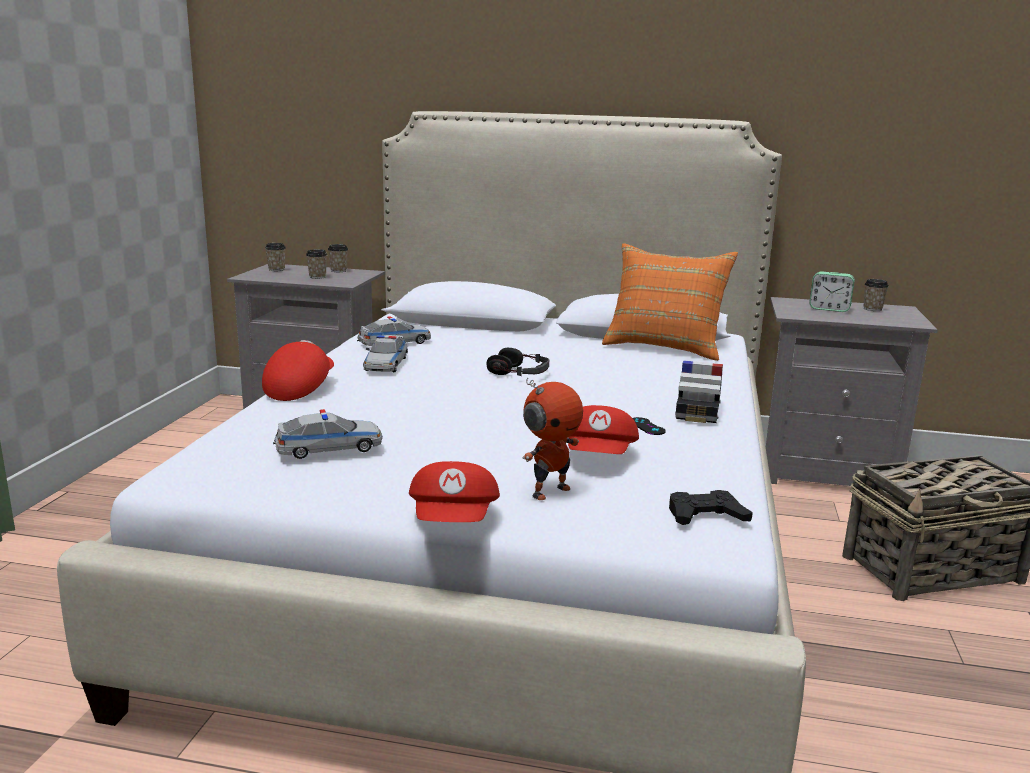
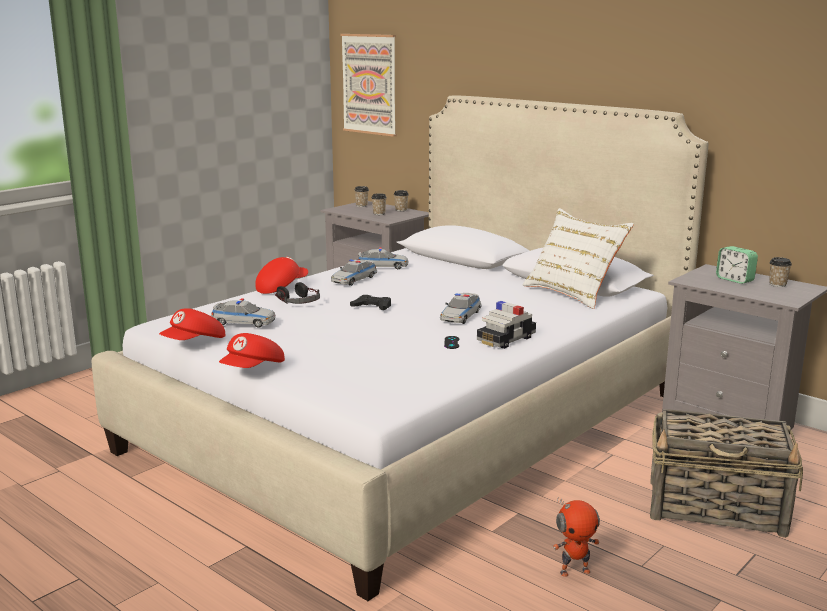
camera: 30 degrees right, 0 degrees up
(267, 102) = (369, 84): none -> picture
(519, 372) = (429, 296): headphones -> headphones (298, 301)
(549, 491) = (325, 365): toy robot -> toy robot (574, 571)
(597, 391) = (461, 316): none -> toy car
(600, 457) = (389, 354): red cap -> red cap (194, 343)
(665, 346) = (573, 293): orange pillow -> white pillow
(705, 516) = (391, 395): black game controller -> black game controller (372, 307)

